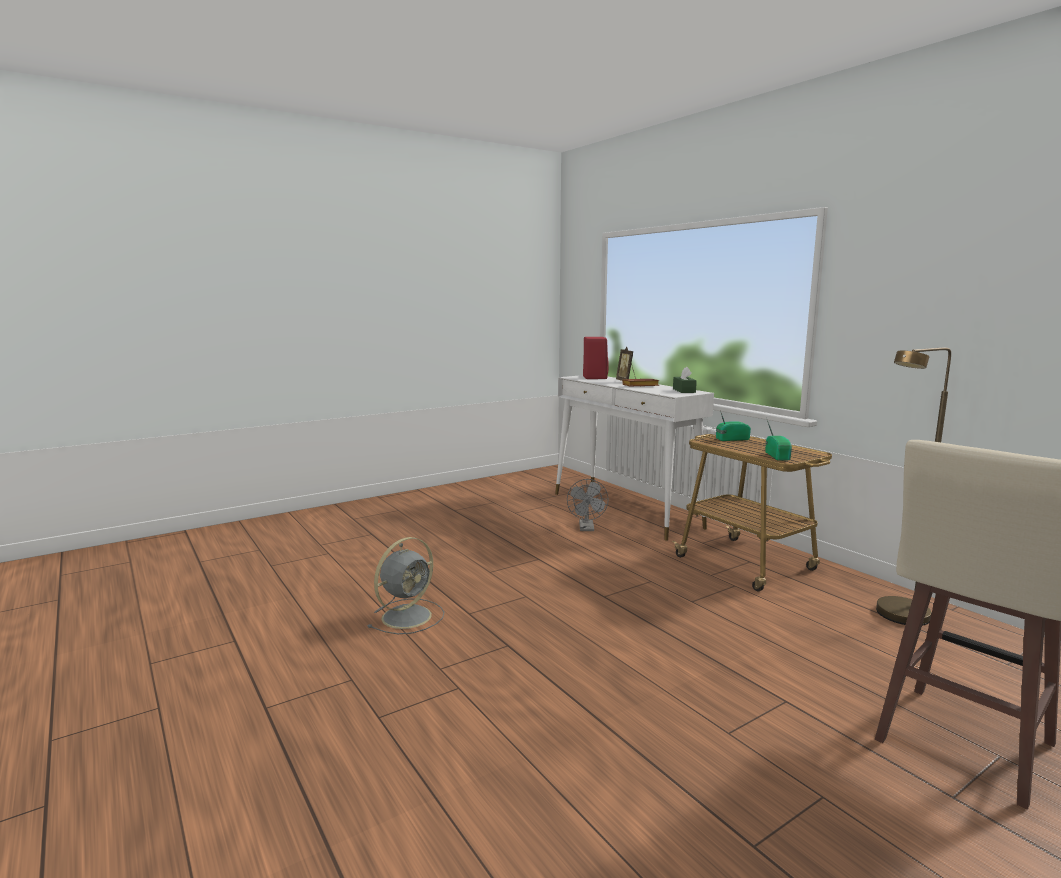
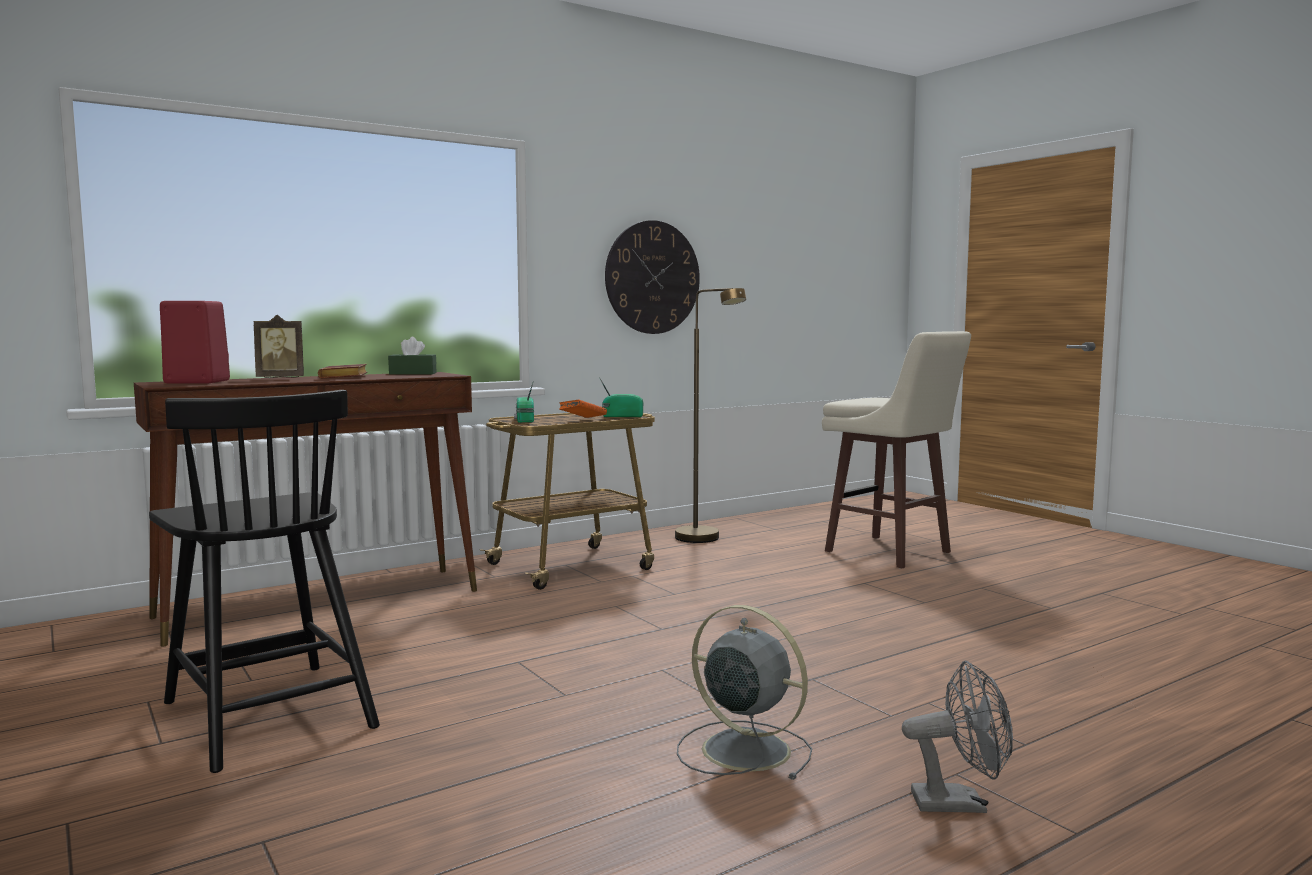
camera: 90 degrees left, 5 degrees down
(478, 520) = (268, 713): none -> black chair
(587, 528) = (395, 629): grey fan -> grey fan (960, 803)
(625, 510) = (323, 603): white console table -> brown console table
(740, 448) = (583, 420): none -> orange book
(956, 328) = (652, 277): none -> wall clock

